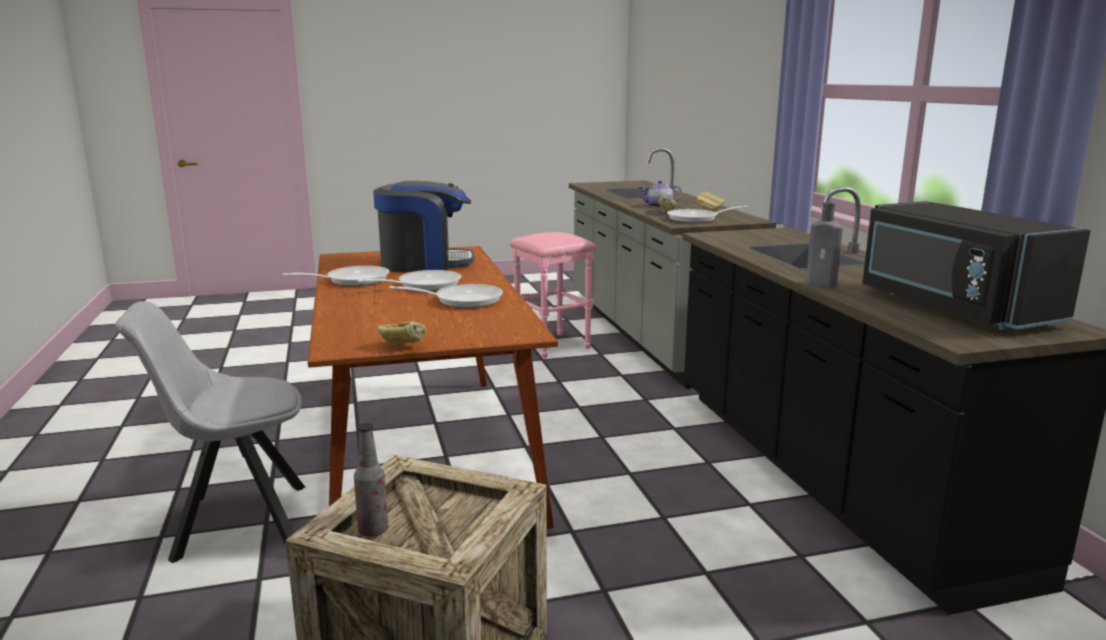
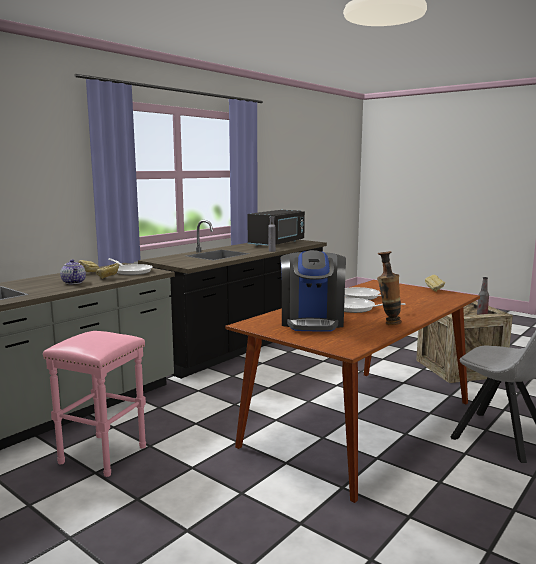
camera: 125 degrees left, 5 degrees down
(352, 280) = (388, 323): frying pan -> vase
(425, 264) = (312, 321): coffee machine -> coffee machine turned 135 degrees counterclockwise

